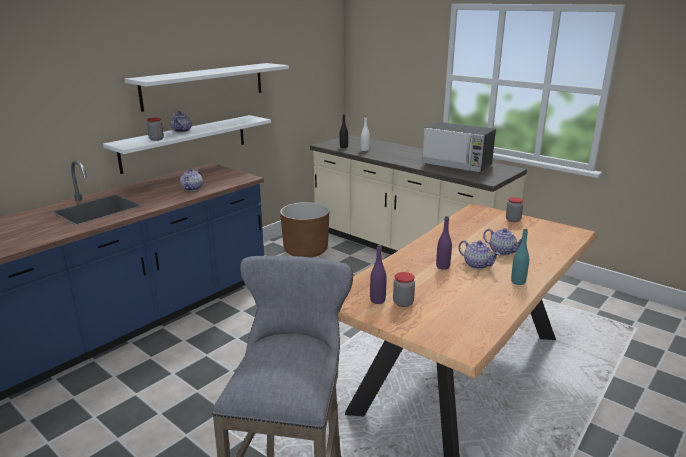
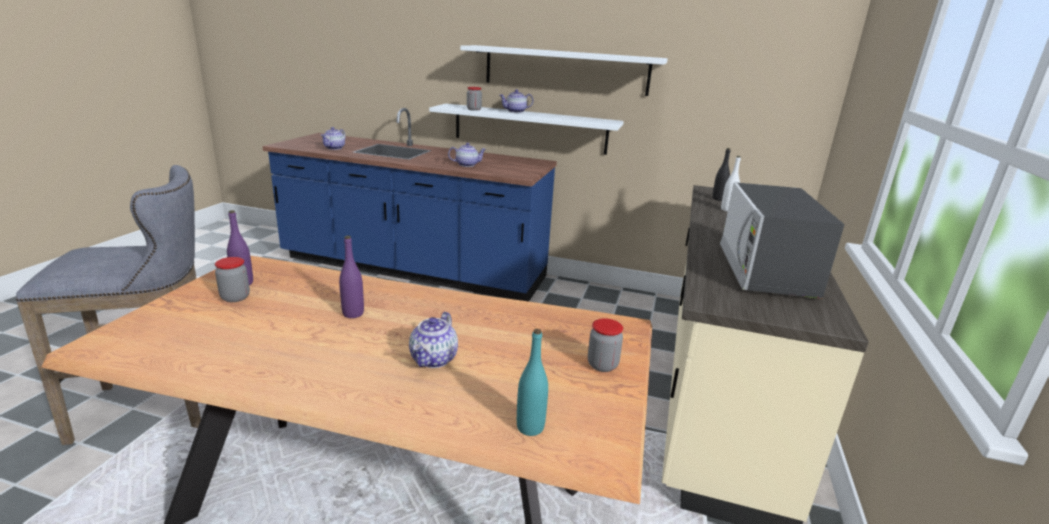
camera: 65 degrees right, 0 degrees up
(305, 250) = (622, 314): brown planter -> none
(477, 265) = (368, 340): teapot -> teapot (334, 148)
(518, 282) = (309, 379): turquoise bottle -> turquoise bottle (530, 427)

